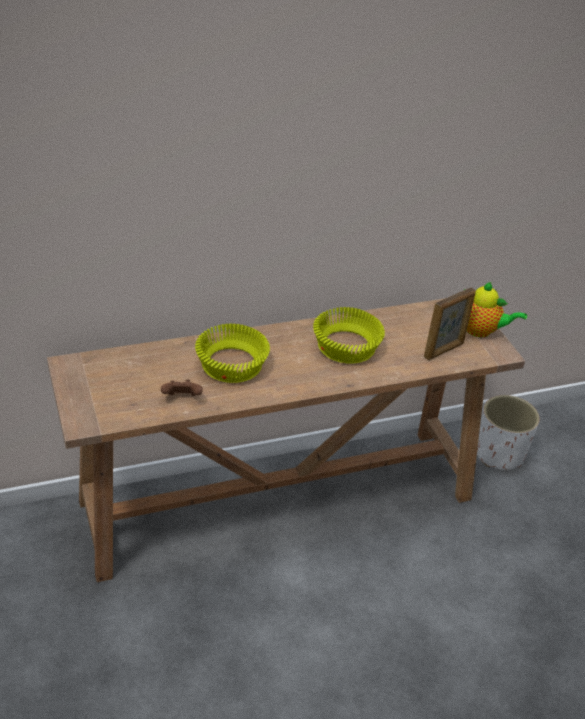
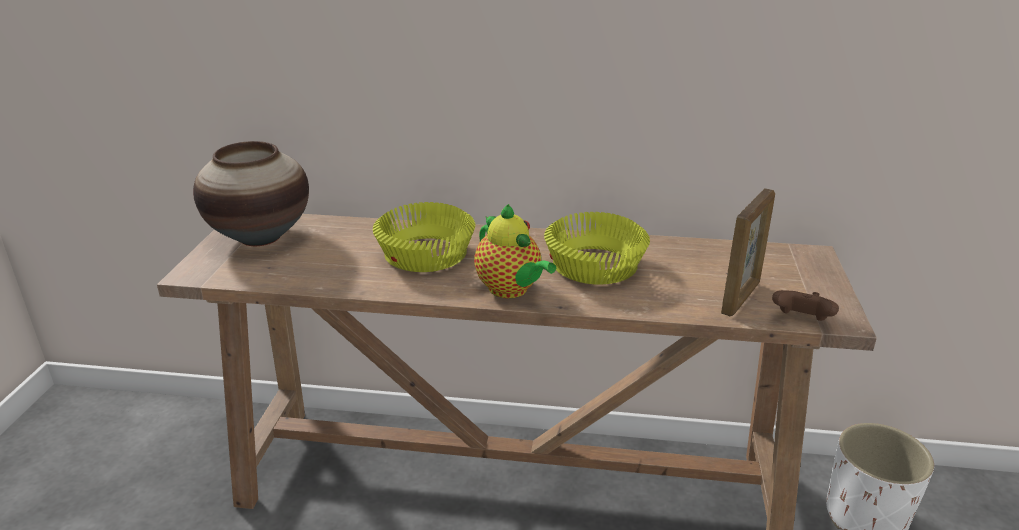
camera: 30 degrees right, 10 degrees down
(97, 379) = (260, 237): none -> vase
(182, 398) = (330, 274): brown game controller -> brown game controller (801, 321)
(444, 350) = (741, 298): picture frame -> picture frame turned 45 degrees counterclockwise
(481, 331) = (820, 287): teapot -> teapot (511, 290)

